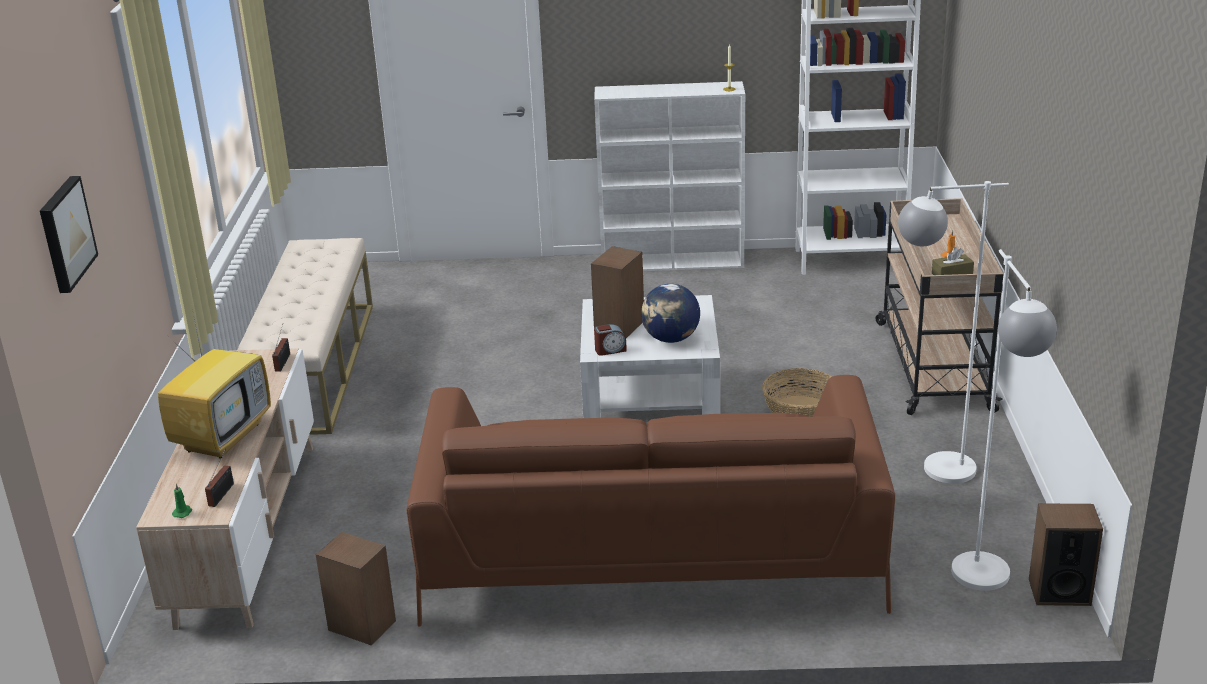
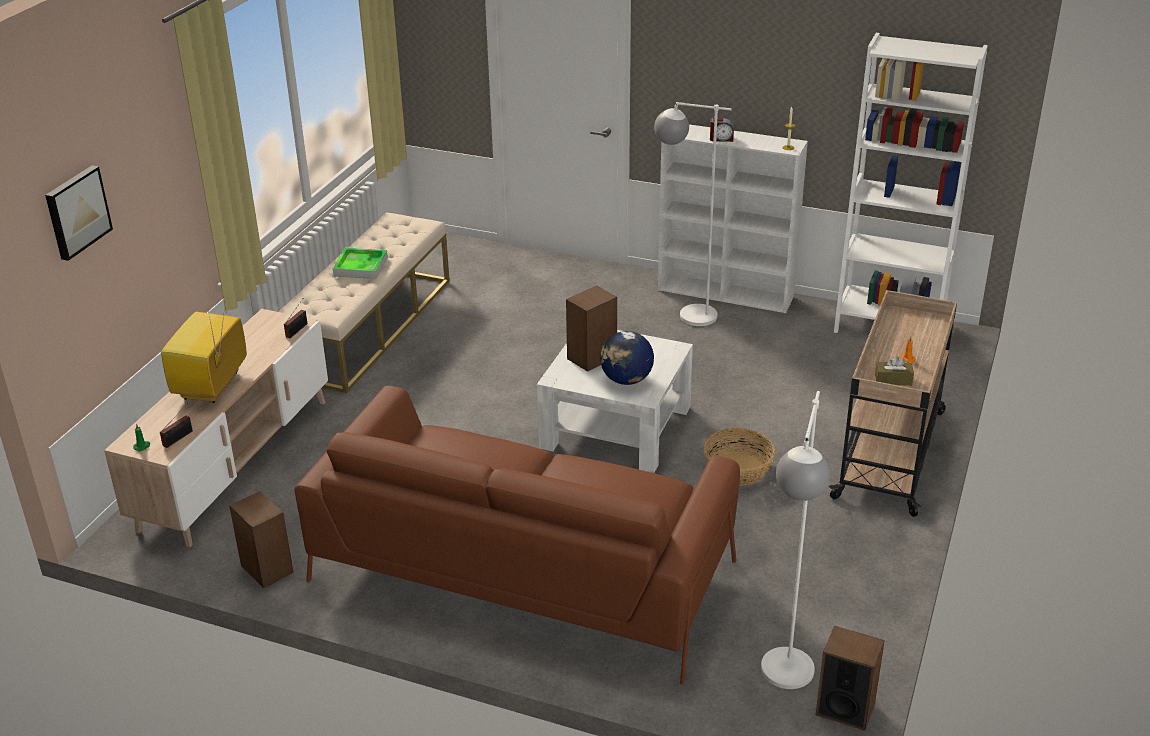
camera: 20 degrees right, 5 degrees up
(223, 436) = (211, 387): television -> television turned 150 degrees clockwise
(301, 294) = (360, 266): none -> tray
(610, 350) = (569, 378): alarm clock -> alarm clock (721, 138)
(931, 470) = (813, 559): white floor lamp -> white floor lamp (685, 314)

